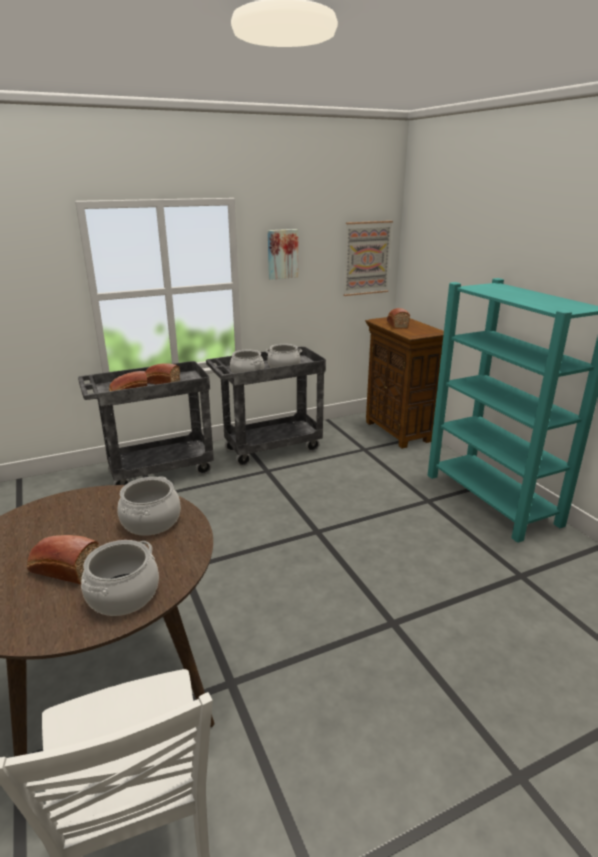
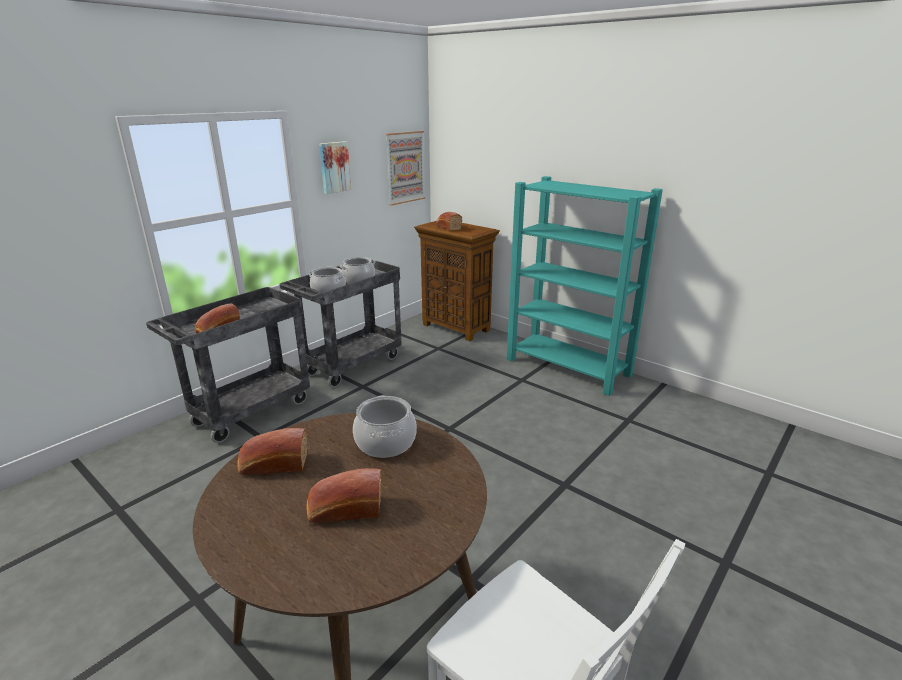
camera: 25 degrees left, 0 degrees up
(123, 594) = (430, 512): cooking pot -> none
(160, 382) = (243, 314): bread -> bread (273, 465)

